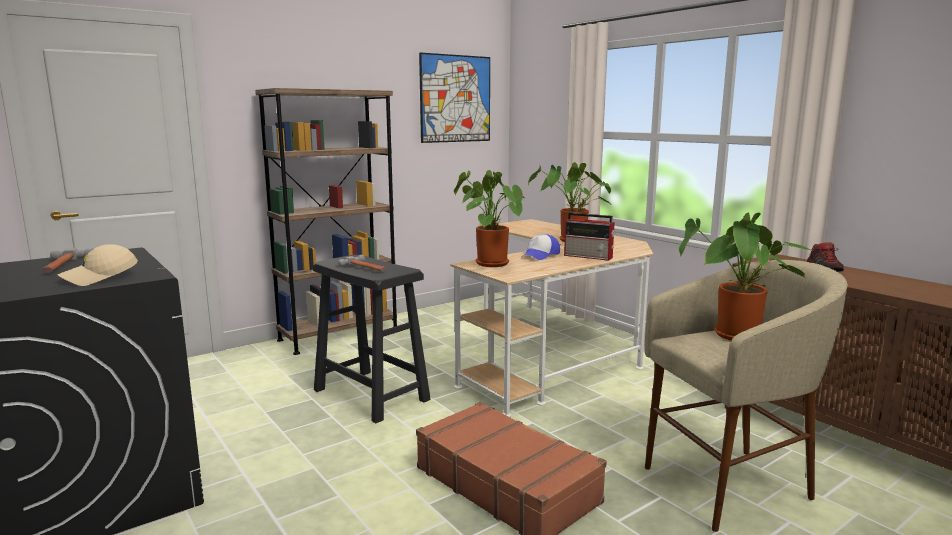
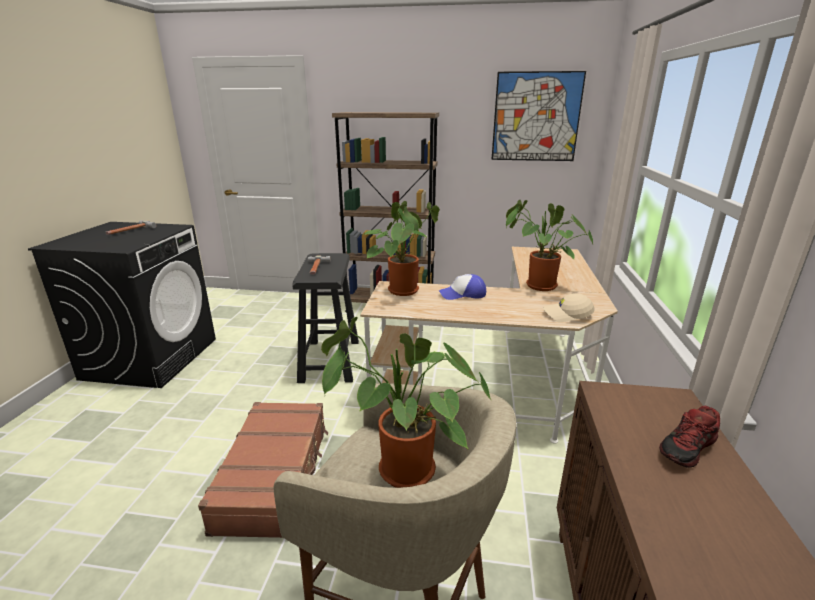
camera: 45 degrees right, 10 degrees up
(100, 278) = (110, 244): beige cap -> beige cap (567, 315)
(589, 256) = (500, 310): radio -> none

